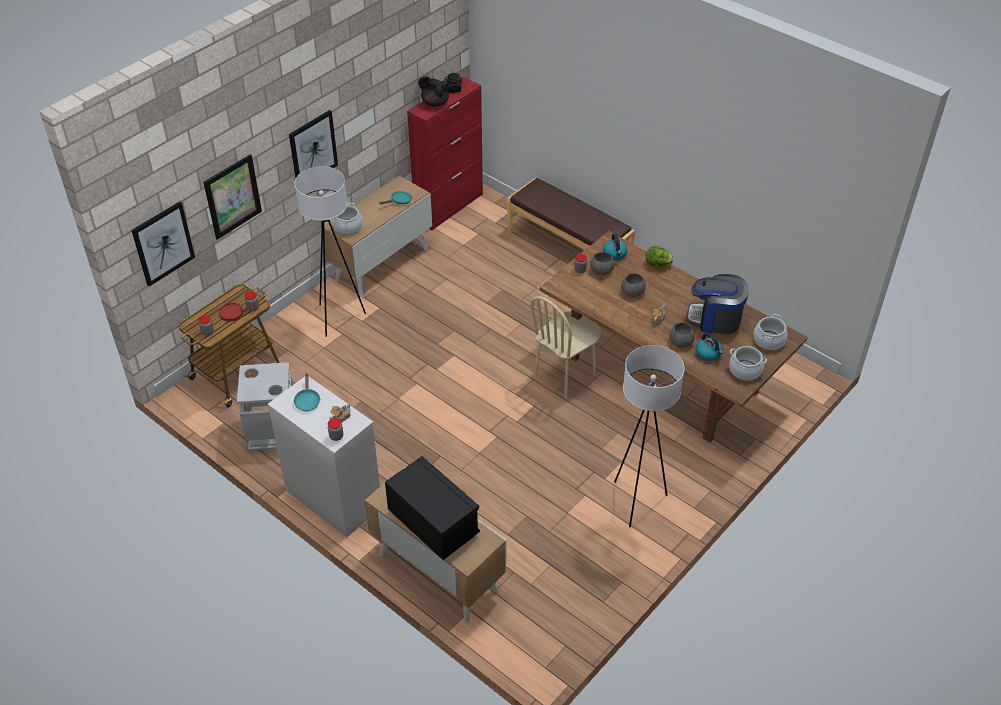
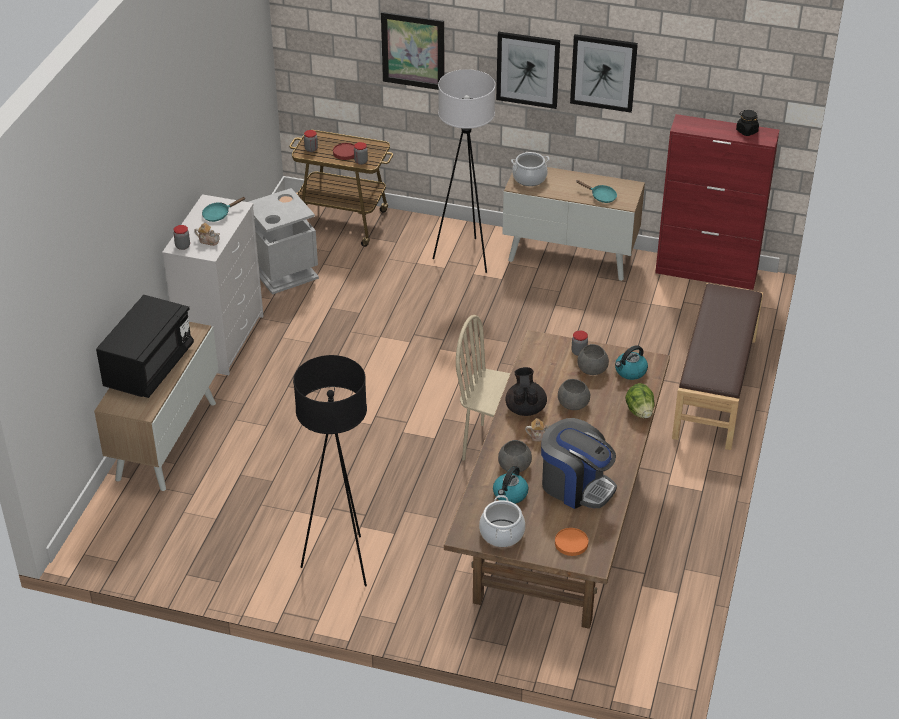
camera: 65 degrees right, 5 degrees down
(163, 243) = (323, 42): picture -> picture (603, 72)
(434, 103) = (708, 126): black teapot -> black teapot (525, 408)
(636, 501) = (341, 562): white floor lamp -> black floor lamp
(715, 319) = (576, 485): coffee machine -> coffee machine turned 135 degrees clockwise
(768, 341) = (571, 543): cooking pot -> orange plate

